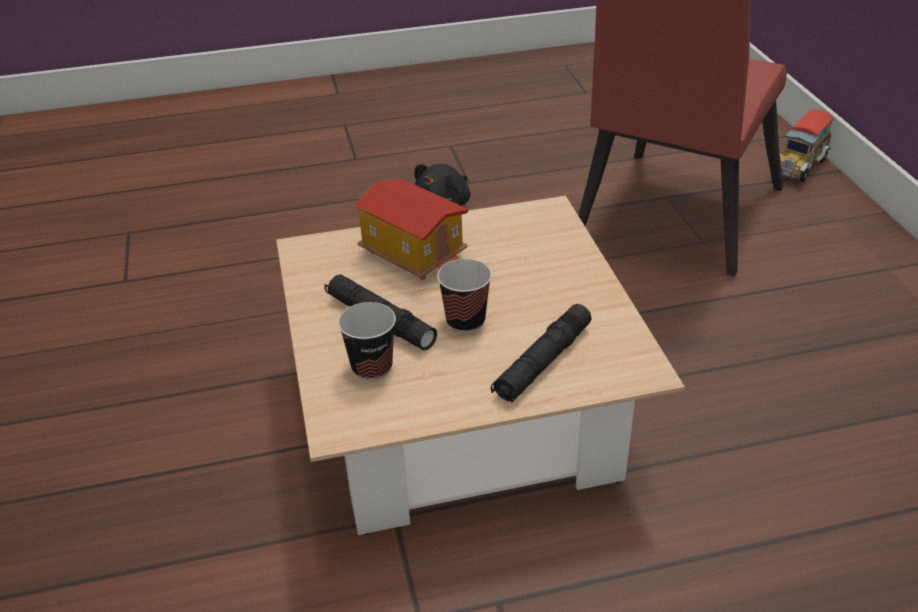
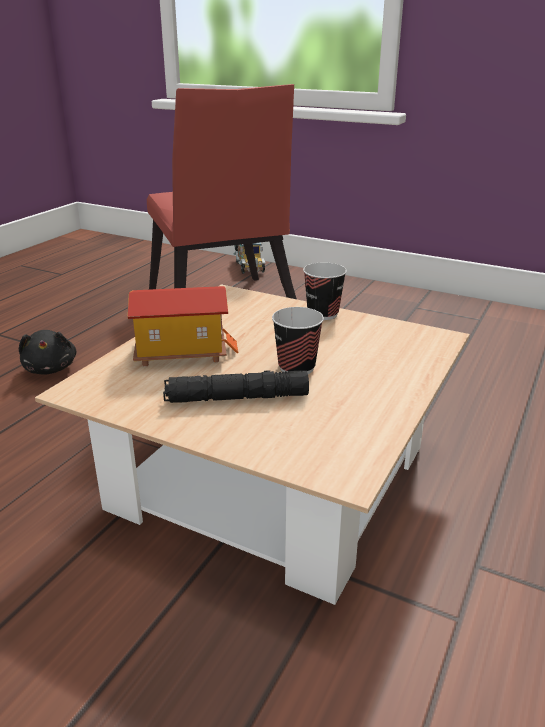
camera: 50 degrees left, 10 degrees down
(372, 367) = (290, 426): cup -> cup (323, 314)
(542, 362) = (385, 362): black flashlight -> none

